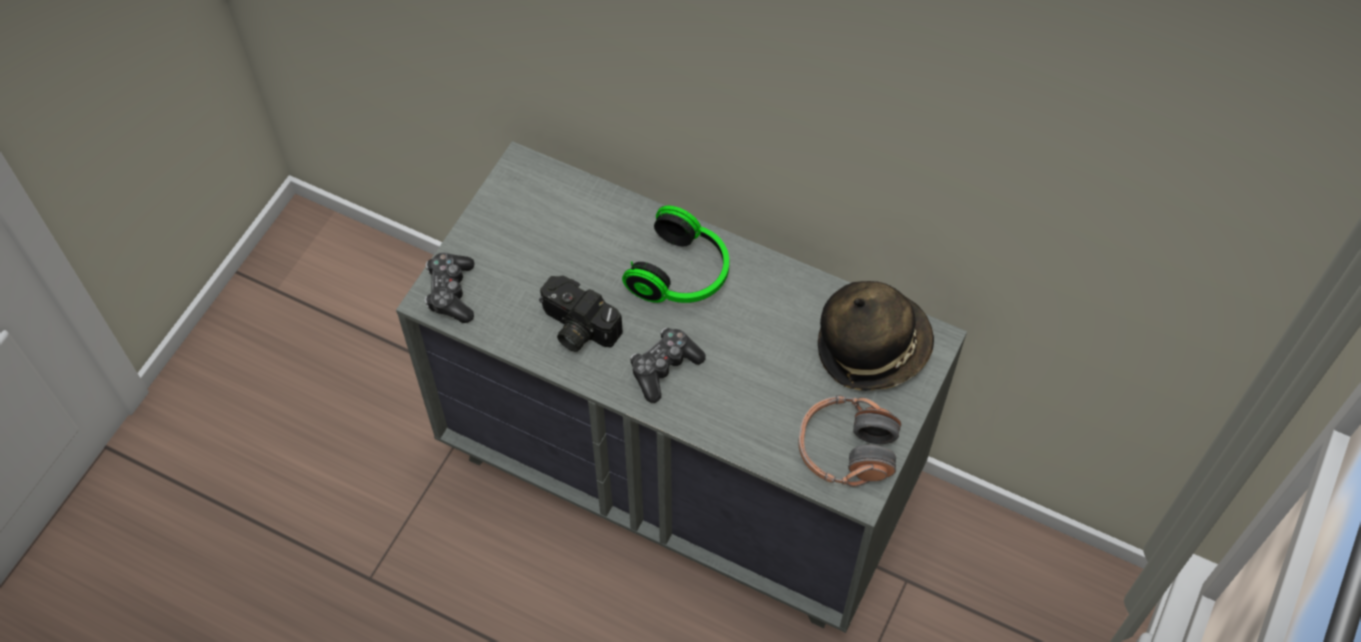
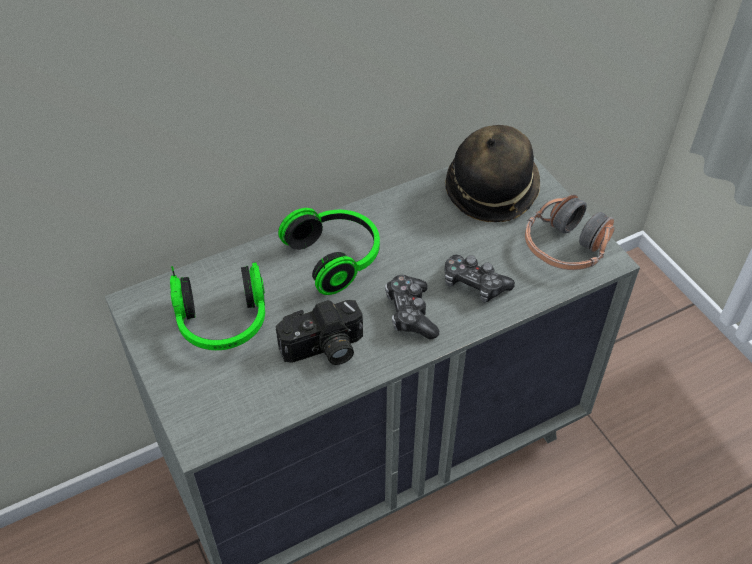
camera: 55 degrees left, 10 degrees down
(451, 292) = (207, 419): game controller -> game controller (474, 284)
(547, 240) = (223, 324): none -> headphones

